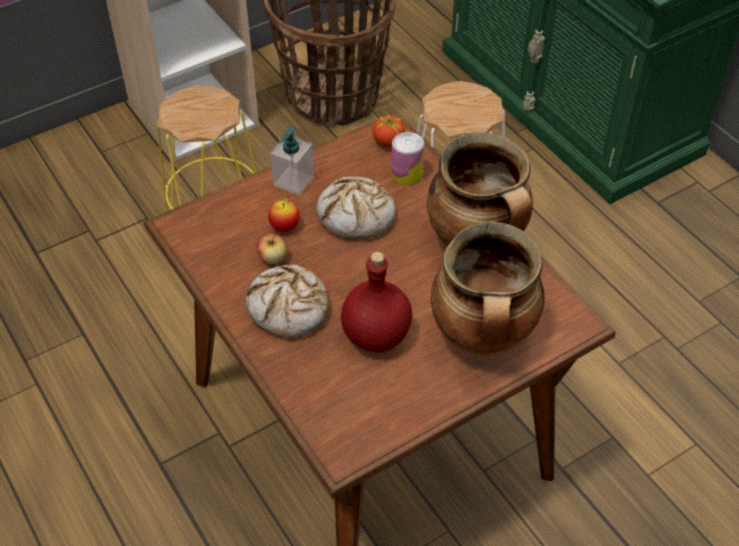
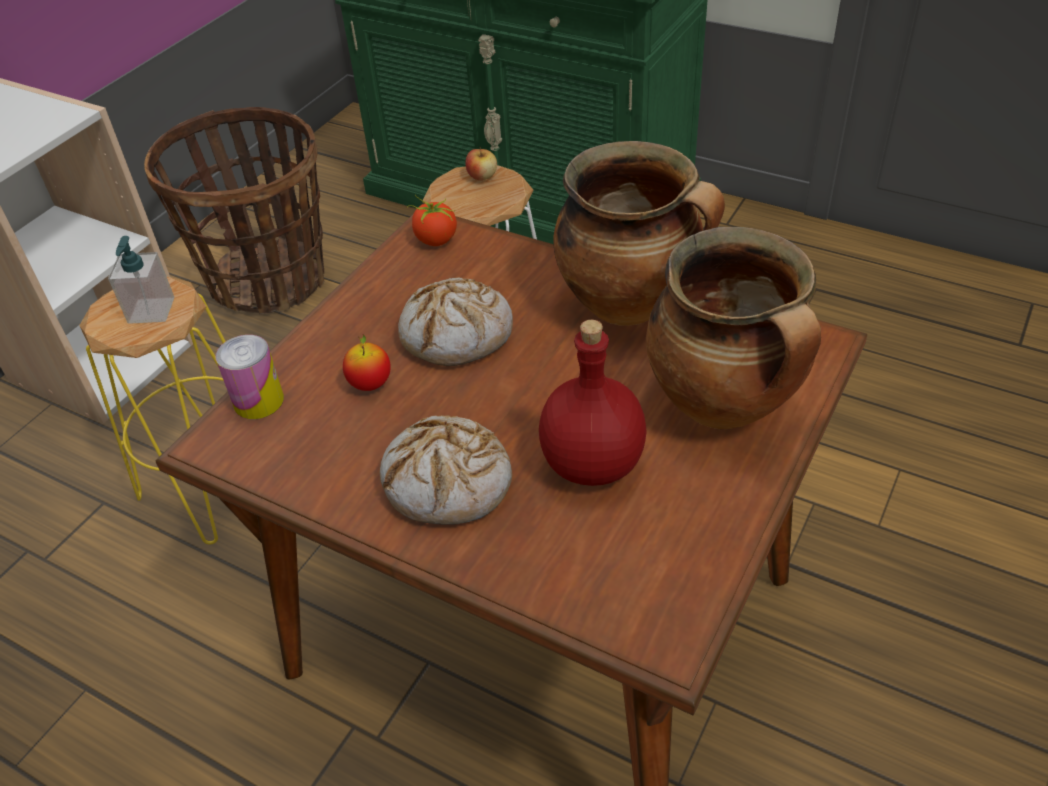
camera: 25 degrees left, 5 degrees down
(272, 258) = (380, 428): apple -> apple (482, 176)
(293, 181) = (344, 327): soap dispenser -> soap dispenser (151, 310)
(407, 174) = (486, 264): can -> can (258, 401)

